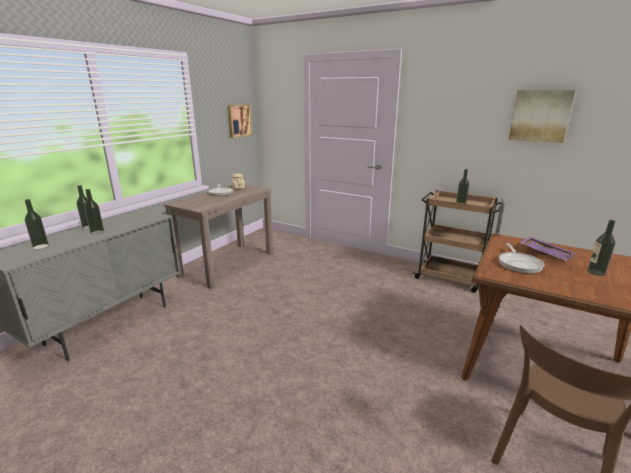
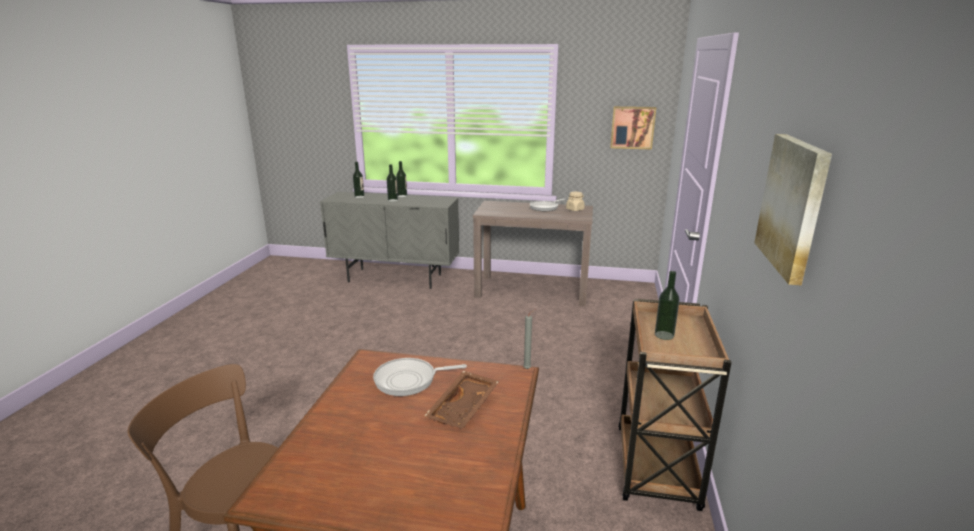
camera: 70 degrees right, 0 degrees up
(545, 253) = (464, 408): purple tray -> brown tray
(596, 272) = (401, 447): bottle -> none

